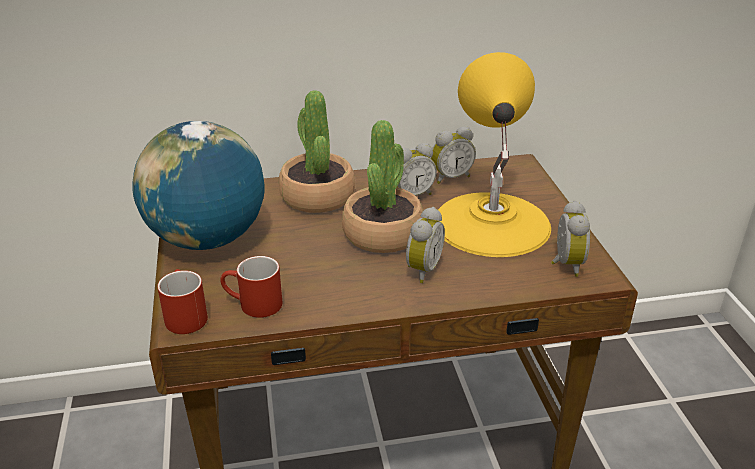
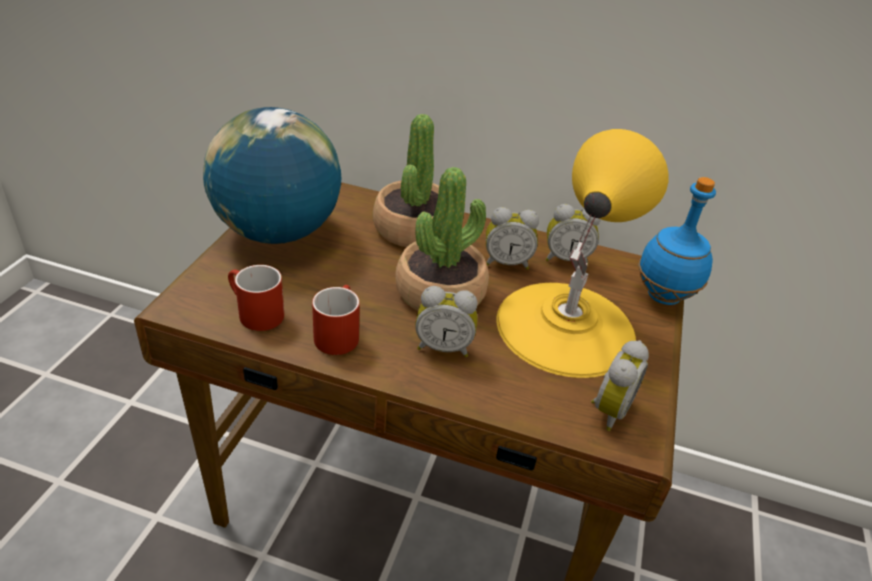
camera: 25 degrees right, 5 degrees up
(183, 315) = (189, 297): red mug -> red mug (337, 333)
(421, 269) = (443, 347): alarm clock -> alarm clock turned 45 degrees clockwise
(536, 178) = (664, 296): none -> blue bottle

